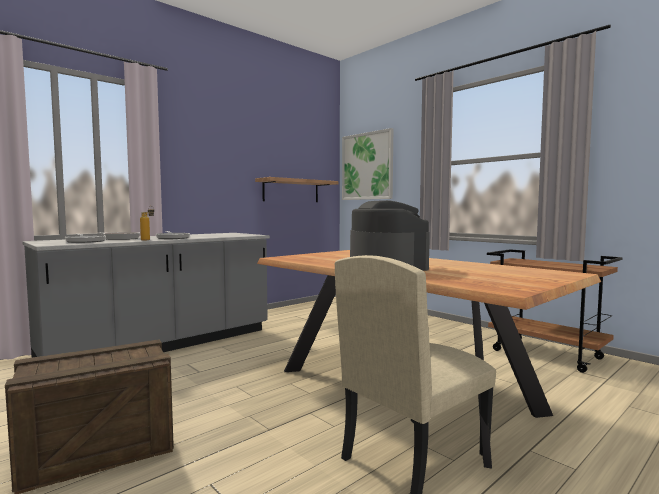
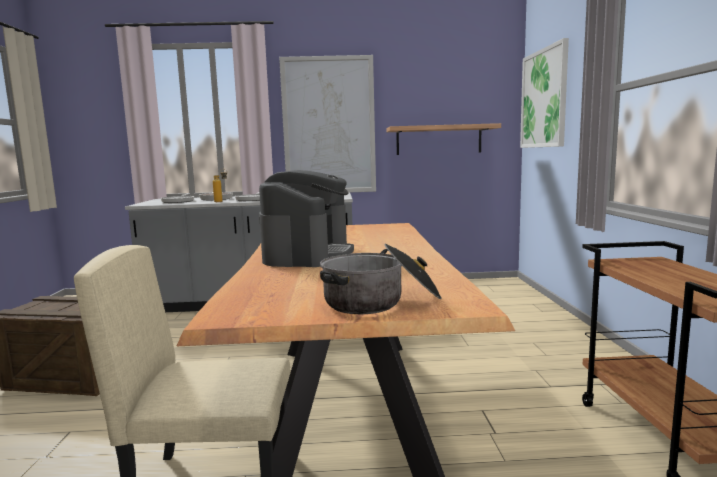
camera: 40 degrees right, 5 degrees up
(209, 172) = (329, 126): none -> picture
(538, 276) = (381, 302): none -> cooking pot

